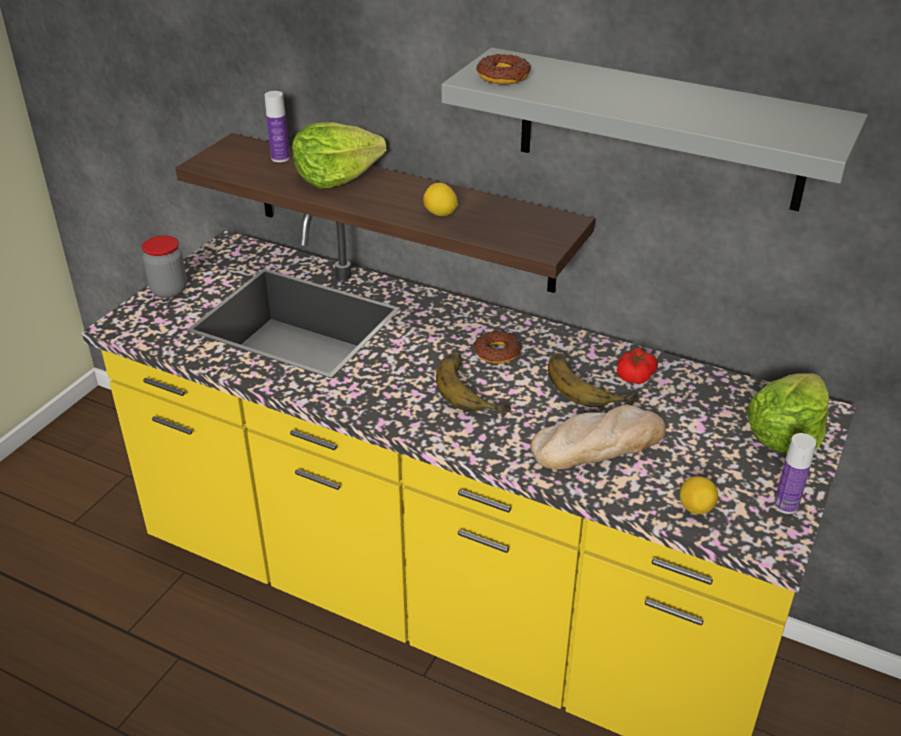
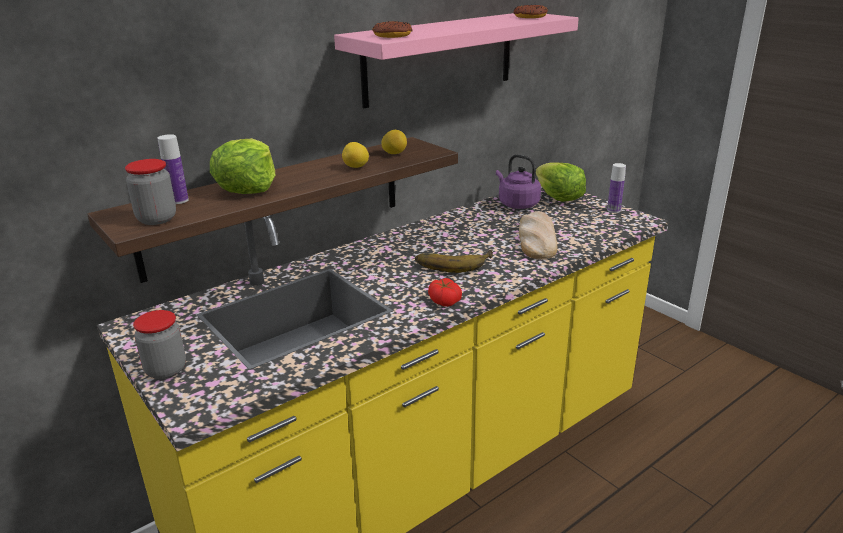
camera: 65 degrees left, 10 degrees down
(231, 164) = (157, 219): none -> jar
(497, 352) = (420, 247): donut -> donut (530, 16)
(588, 384) = (478, 230): banana -> none
(635, 375) = (480, 216): tomato -> tomato (444, 301)
(659, 129) = (440, 58): grey shelf -> pink shelf
(695, 508) = (606, 229): lemon -> lemon (394, 153)
(713, 398) = (516, 204): none -> purple kettle

